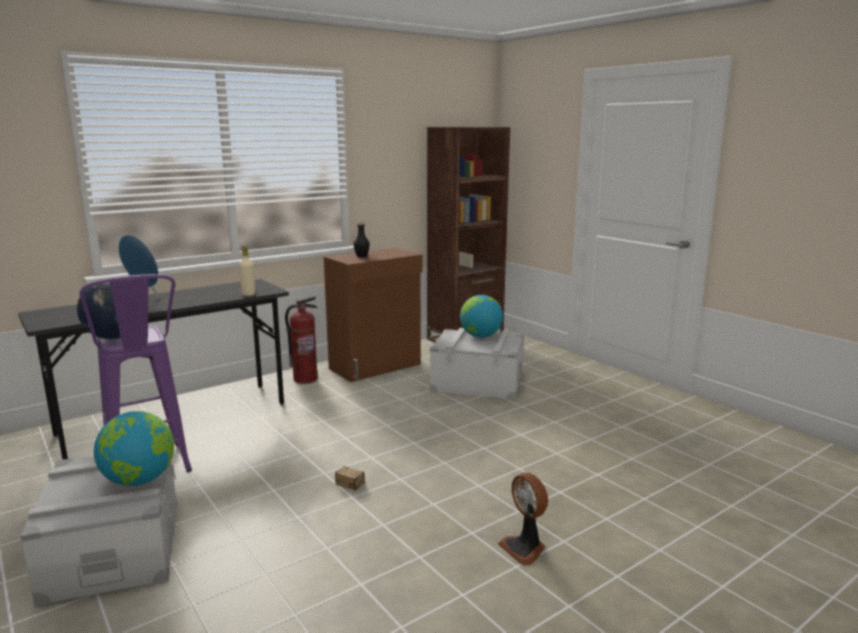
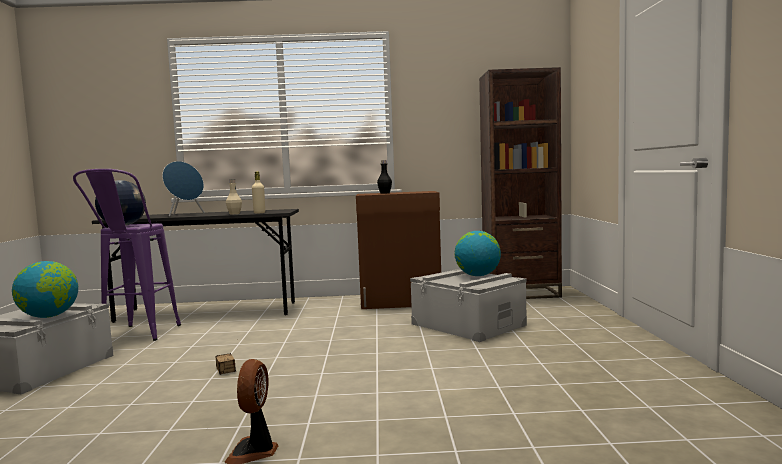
camera: 35 degrees right, 10 degrees down
(218, 298) = (234, 214): none -> beige bottle
(305, 379) = (332, 303): fire extinguisher -> none

